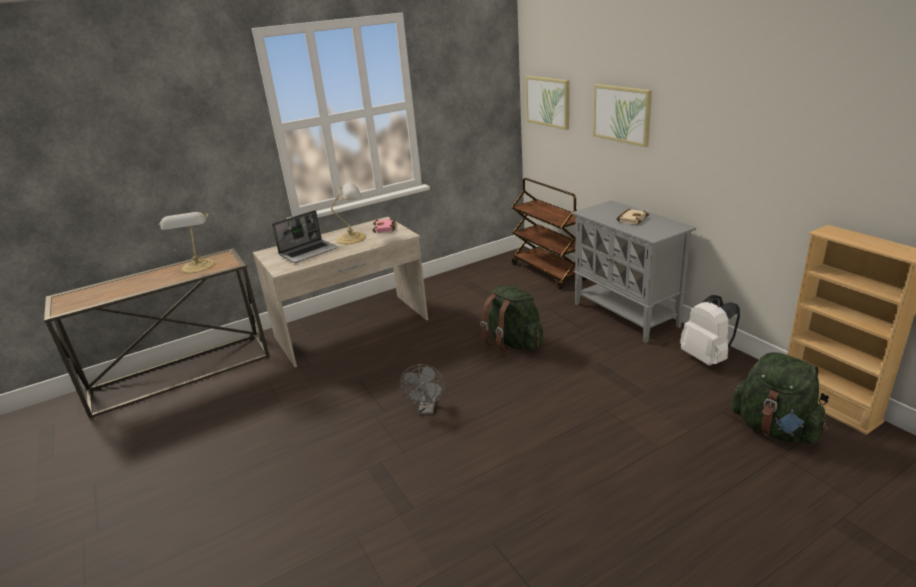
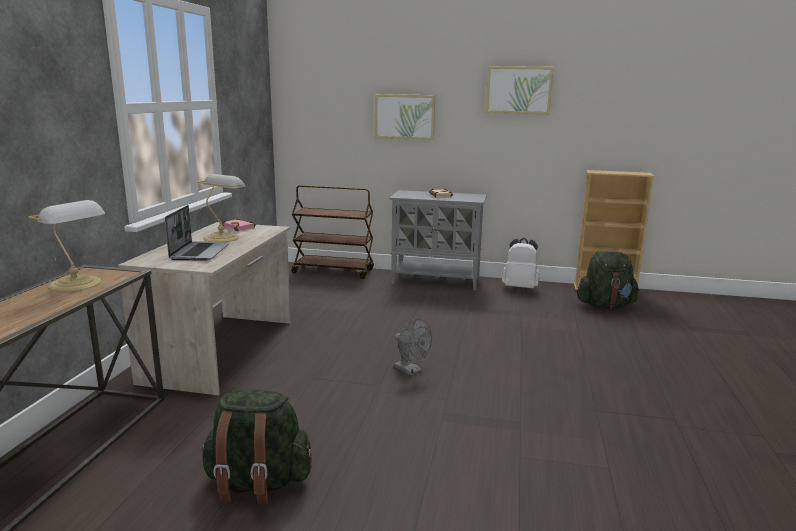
camera: 50 degrees left, 10 degrees down
(513, 343) = (394, 315): green backpack -> green backpack (257, 484)
(548, 101) = (313, 114): picture -> picture (518, 90)

